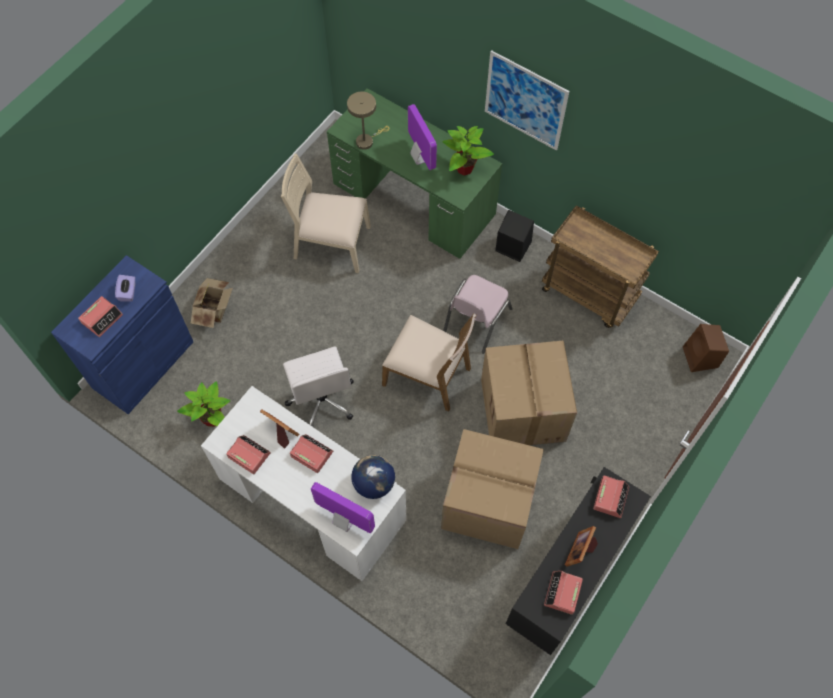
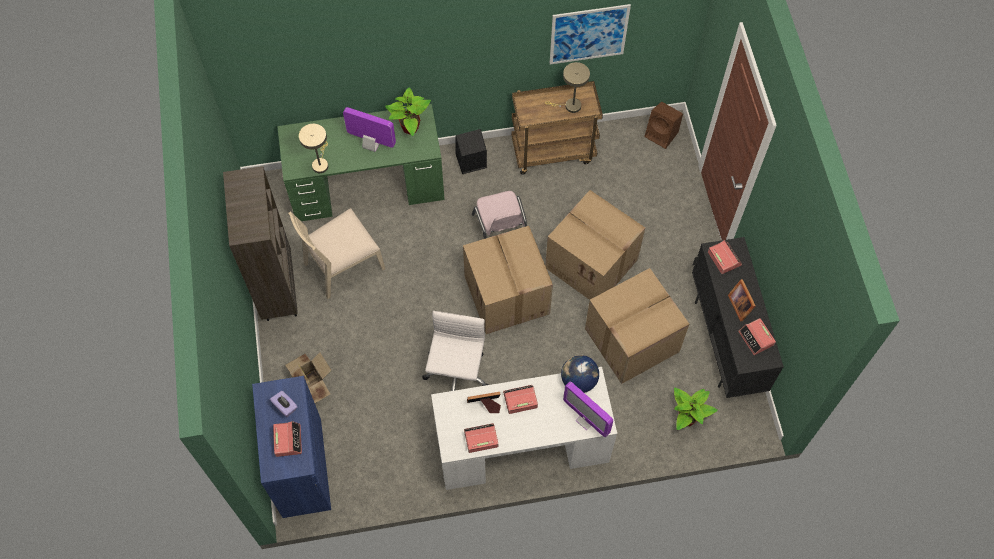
camera: 45 degrees left, 0 degrees up
(213, 418) = (395, 456): potted plant -> potted plant (687, 418)
(266, 222) = (278, 290): none -> brown bookcase
(322, 400) = (456, 375): white office chair -> white office chair turned 105 degrees counterclockwise
(344, 520) = (586, 420): monitor -> monitor turned 120 degrees counterclockwise
(428, 375) = (508, 295): brown chair -> cardboard box
(525, 101) = (439, 43): picture -> picture (588, 34)
(616, 256) = (570, 106): none -> beige table lamp

